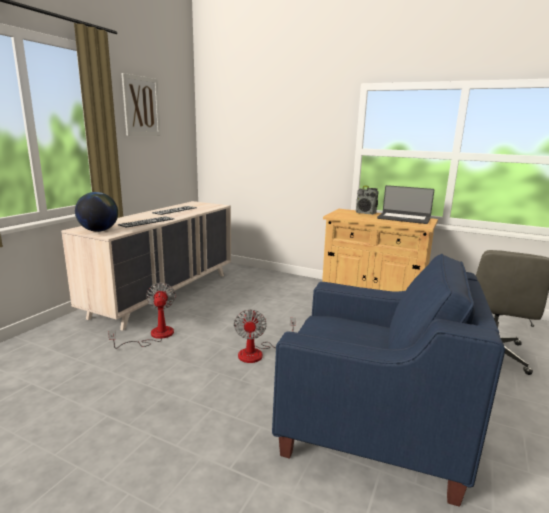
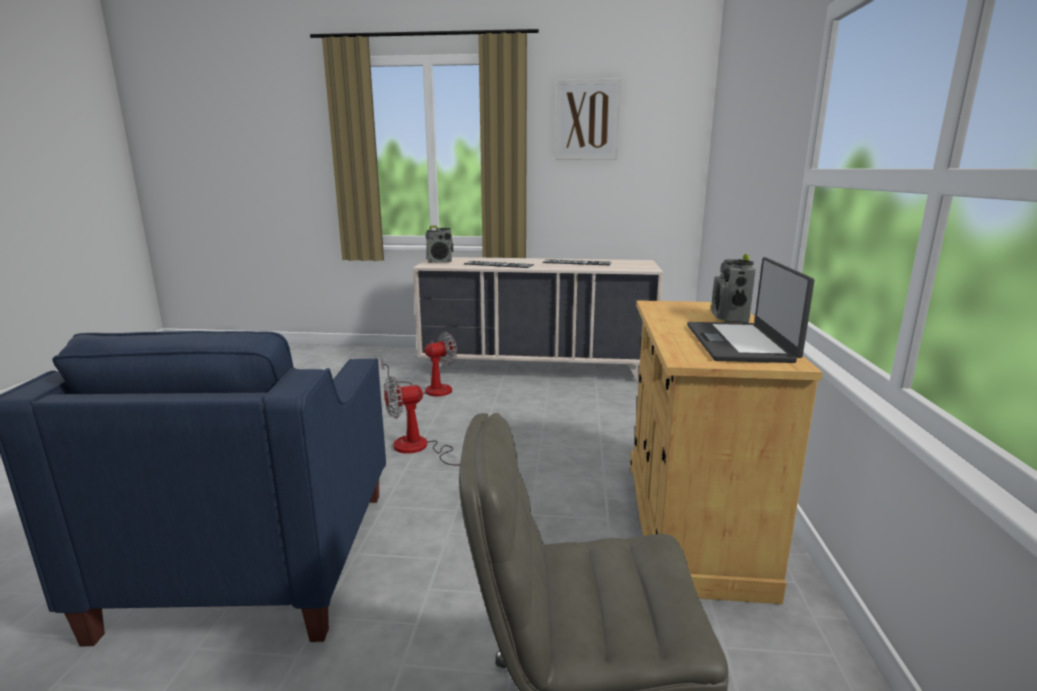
camera: 70 degrees right, 0 degrees up
(98, 231) = (440, 262): globe -> radio

